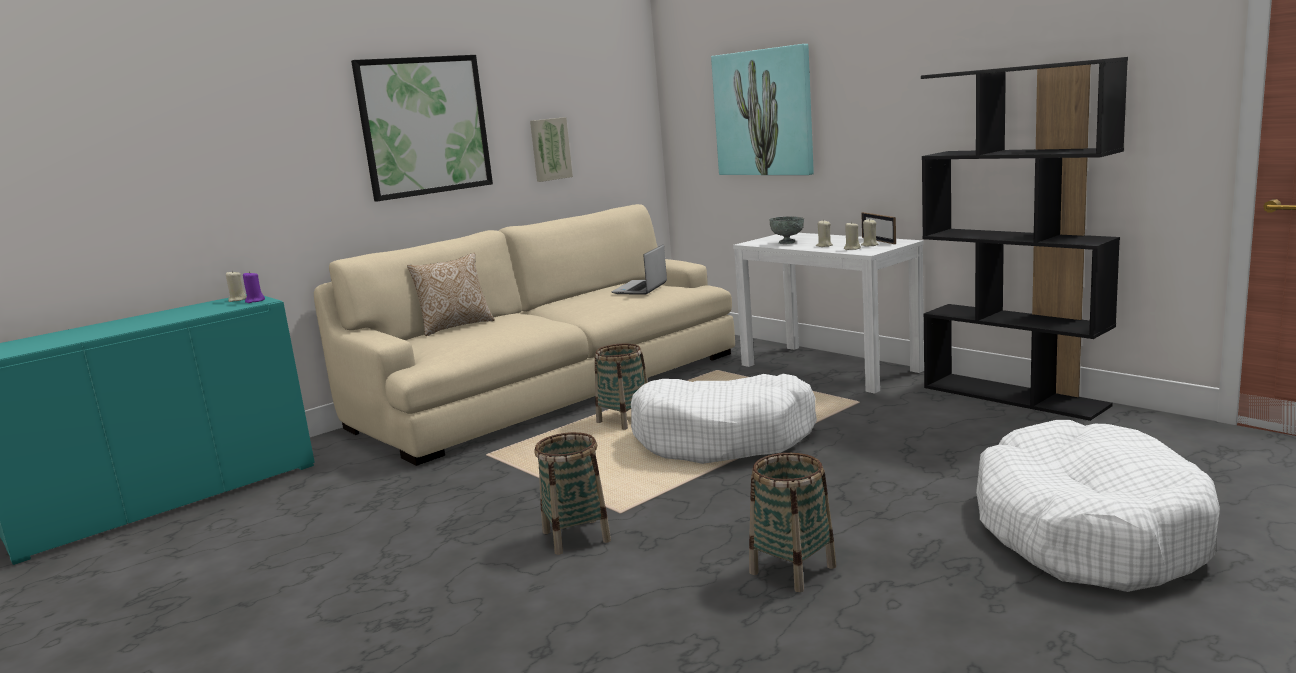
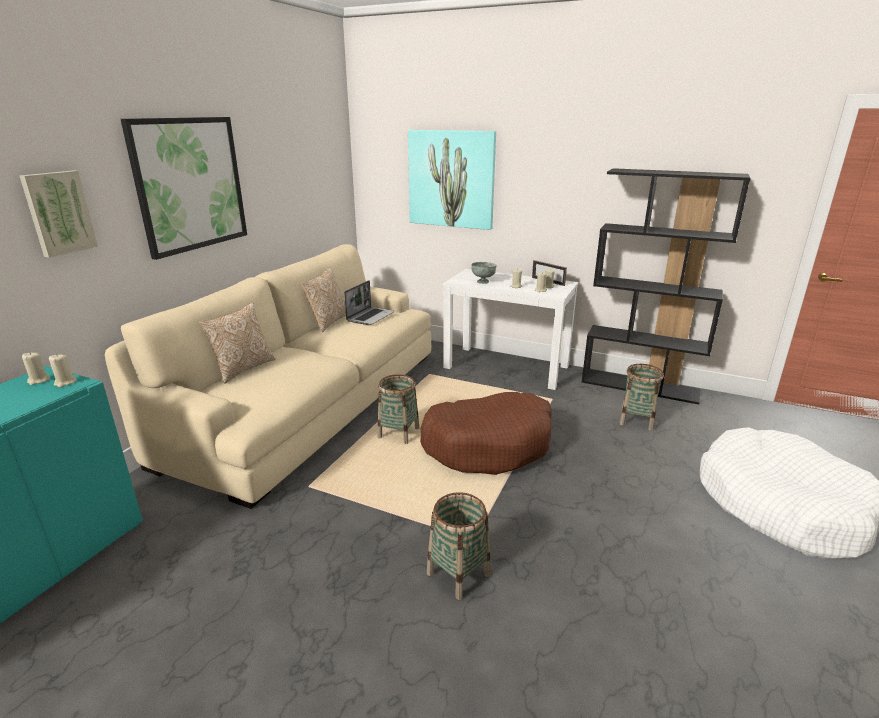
camera: 25 degrees left, 10 degrees up
(255, 301) = (65, 382): purple candle -> beige candle
(550, 149) = (284, 201): picture -> picture (58, 213)
(585, 293) = (327, 322): none -> pillow
(640, 288) = (370, 316): laptop -> laptop turned 150 degrees counterclockwise
(724, 438) = (488, 444): white dog bed -> brown dog bed
(793, 569) = (645, 579): basket -> basket (636, 420)

